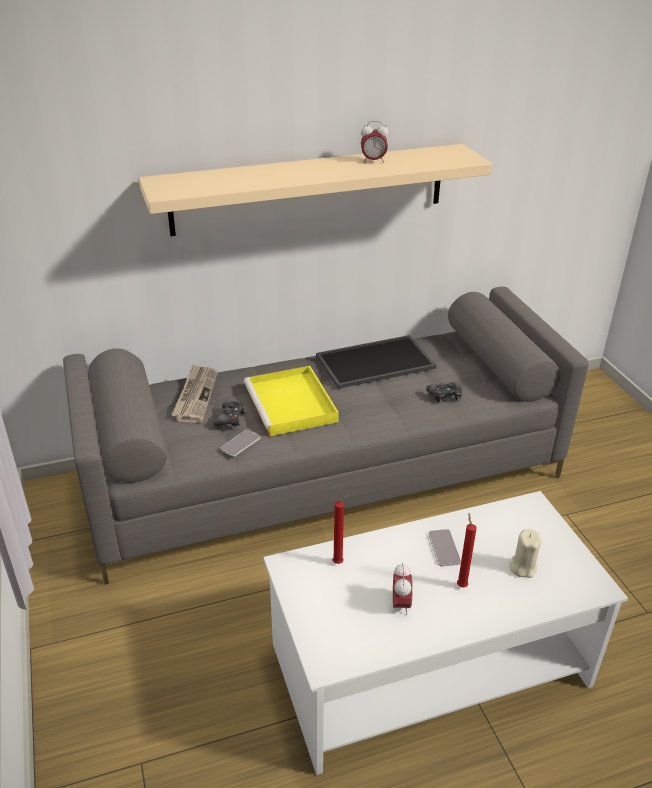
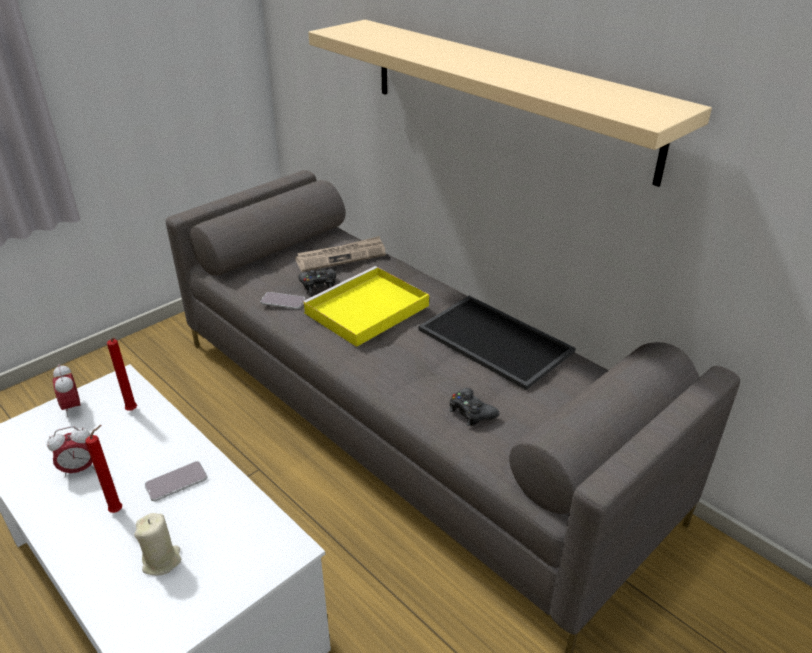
camera: 65 degrees right, 0 degrees up
(373, 161) = (548, 77): alarm clock -> alarm clock (72, 407)

